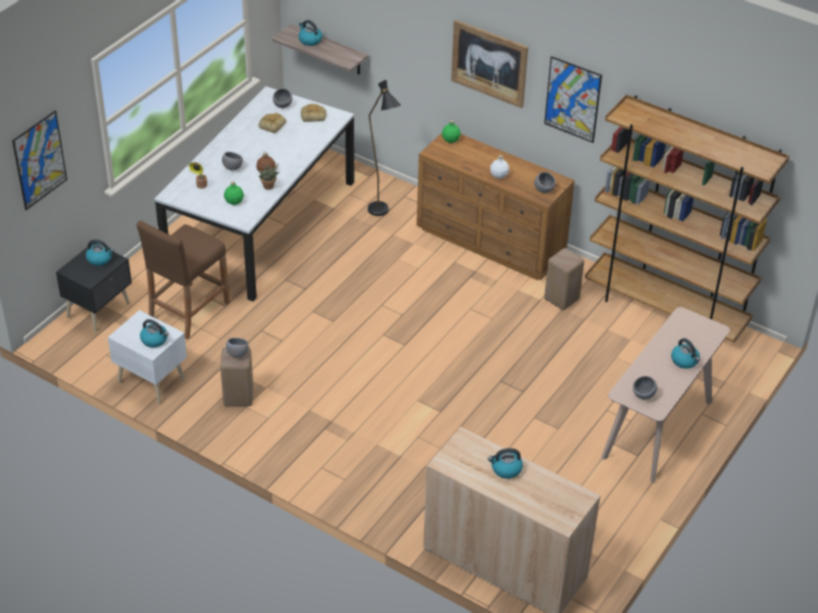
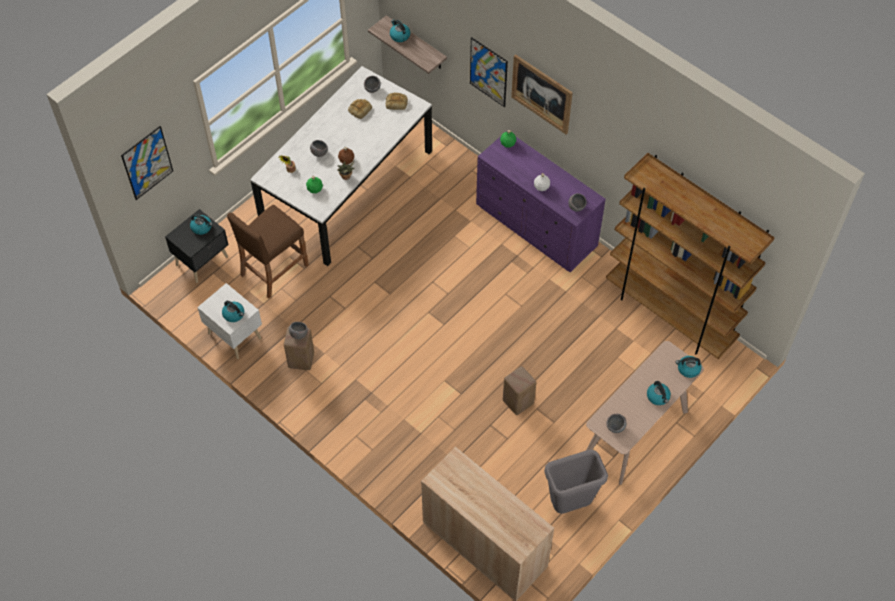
camera: 10 degrees right, 15 degrees up
(382, 214) = (450, 187): black floor lamp -> none
(491, 242) = (537, 227): brown dresser -> purple dresser
(506, 469) = (483, 493): kettle -> kettle (688, 369)
(561, 298) = (584, 292): beige stool -> beige stool (518, 401)
(572, 99) = (606, 140): picture -> picture (488, 72)
(598, 510) = (570, 505): none -> grey trash can

